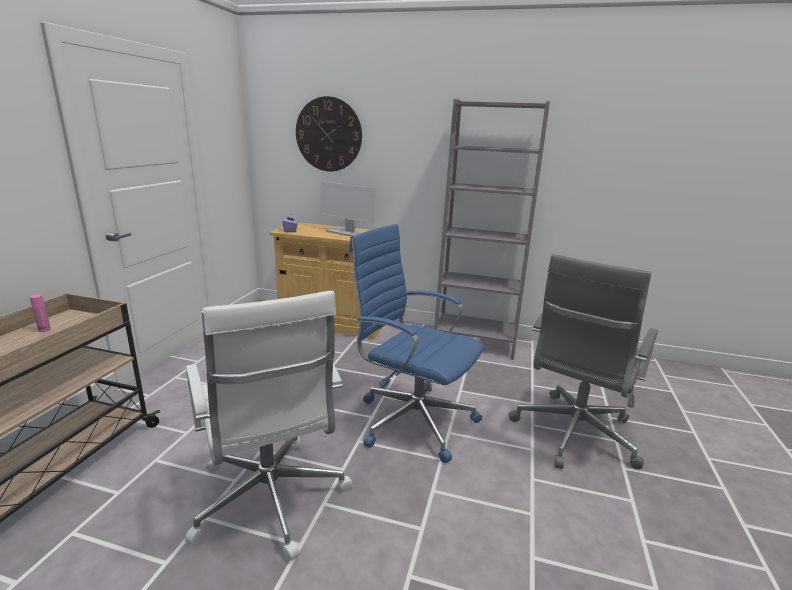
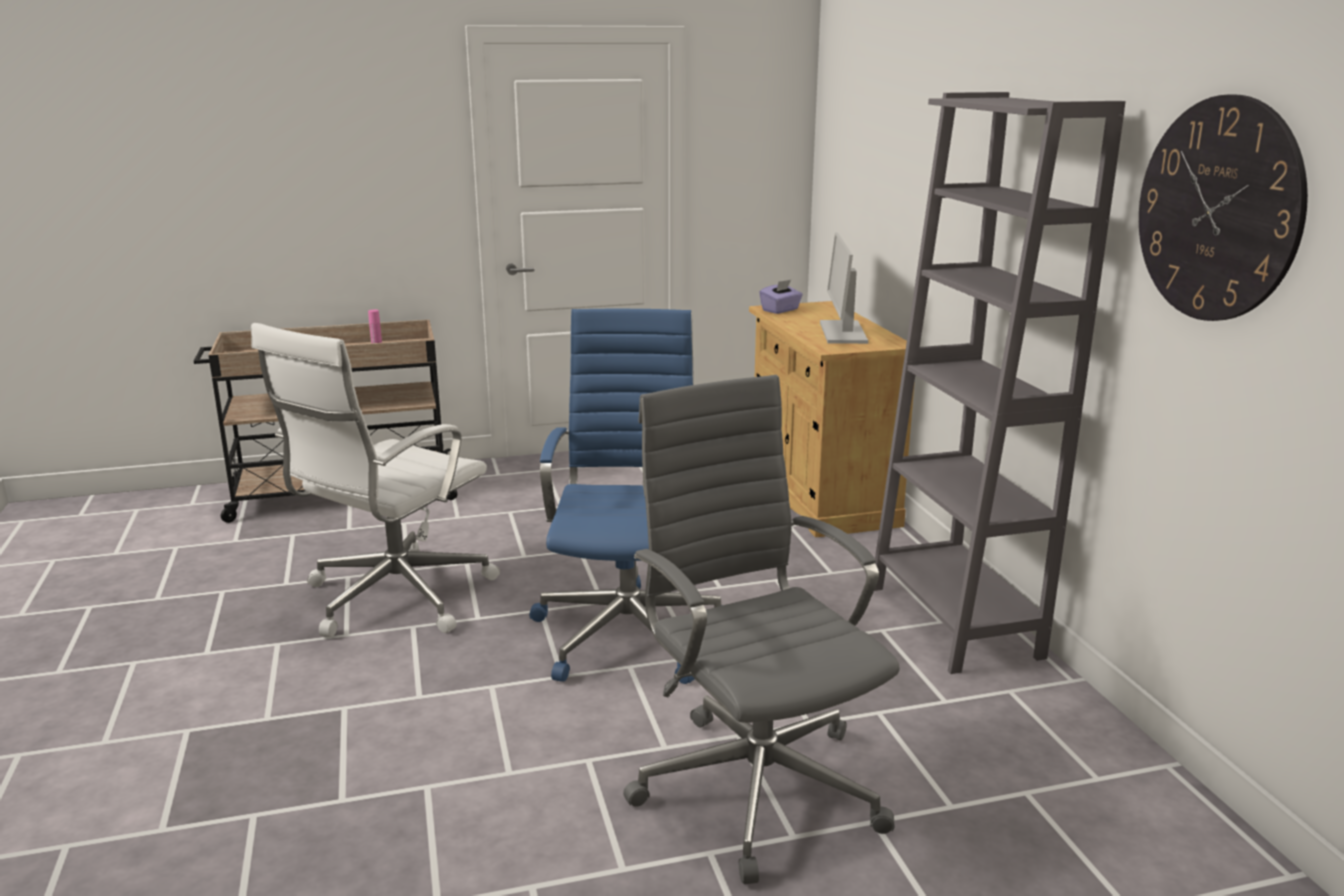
camera: 60 degrees right, 0 degrees up
(328, 134) = (878, 148): wall clock -> wall clock (1218, 210)
(573, 434) = (755, 783): grey office chair -> grey office chair turned 60 degrees clockwise

